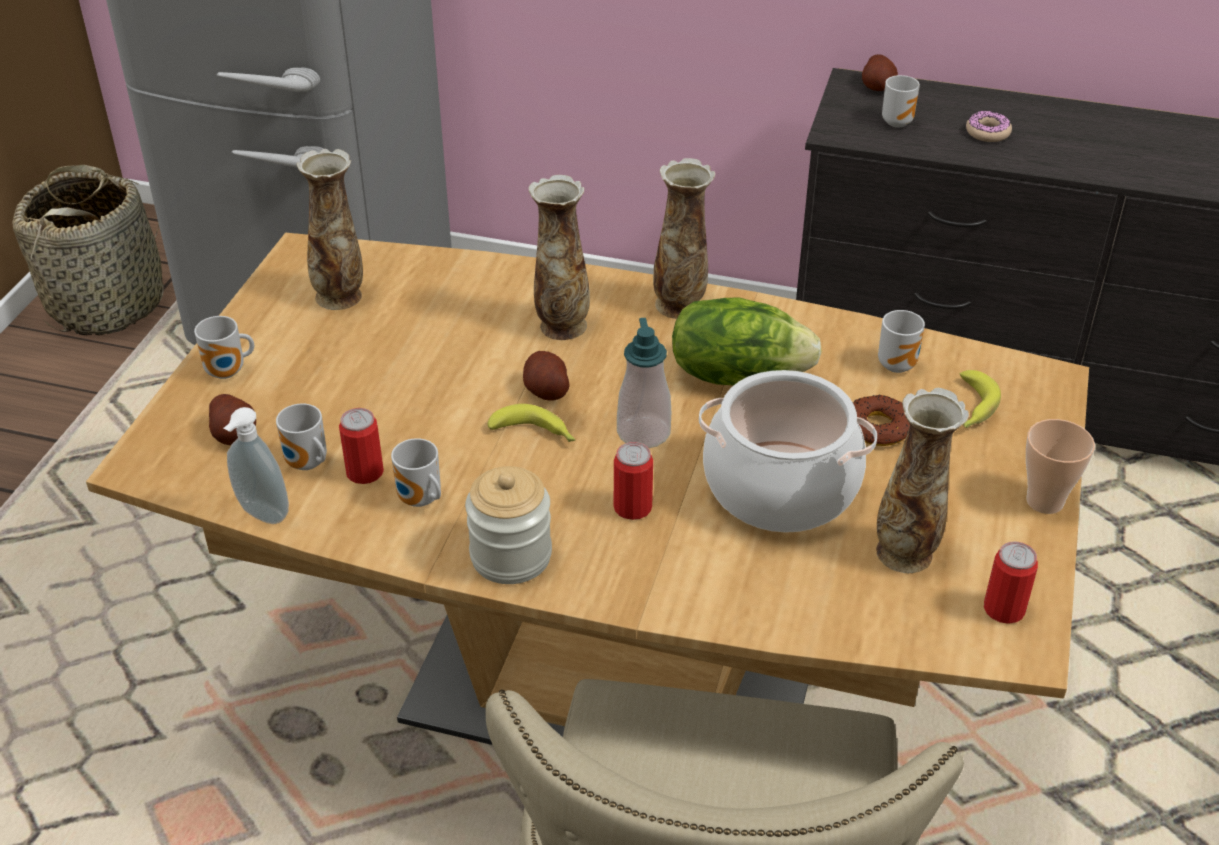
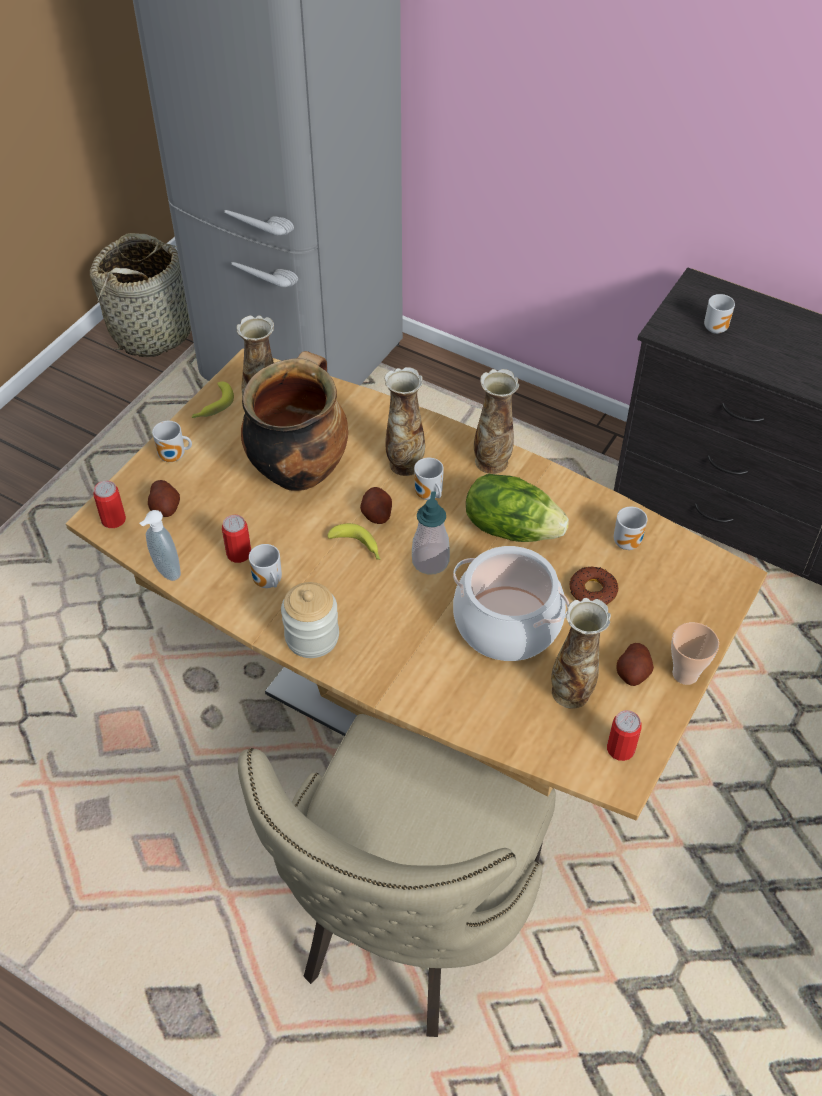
camera: 15 degrees right, 10 degrees up
(307, 465) = (204, 540): mug -> mug (428, 496)
(415, 357) = (298, 469): none -> cooking pot
(632, 507) = (402, 617): can -> can (113, 519)
(877, 86) = (714, 291): potato -> potato (633, 673)
(972, 408) = (666, 589): banana -> banana (212, 406)
(987, 133) = (782, 350): donut -> none

